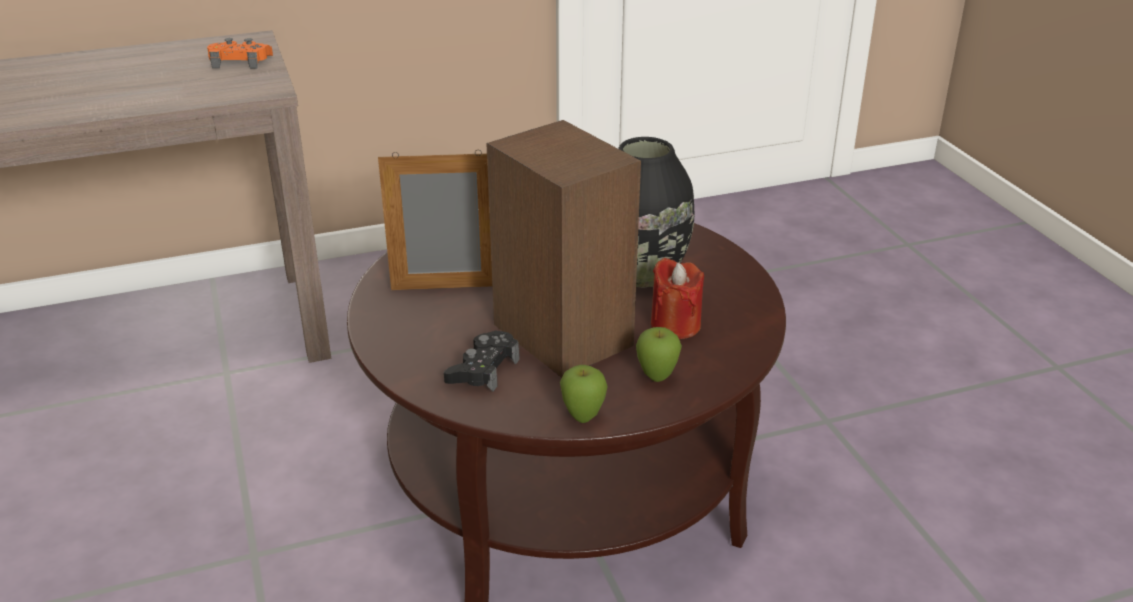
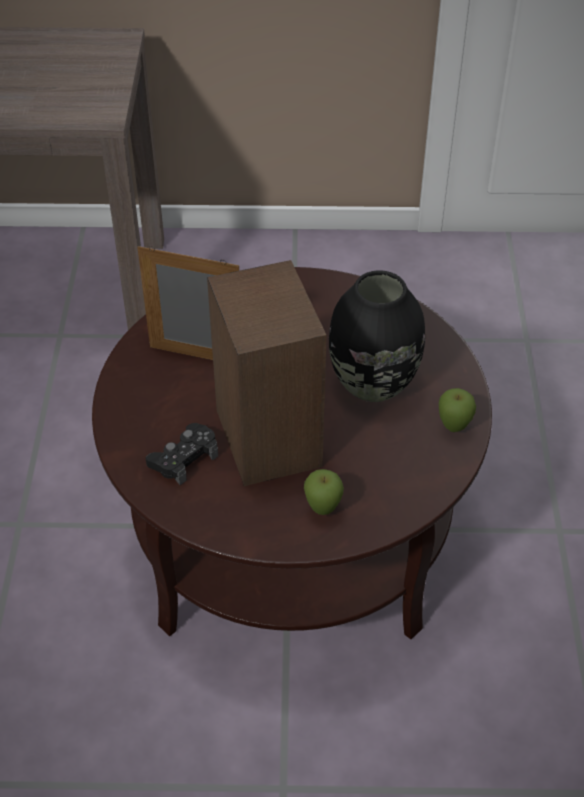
camera: 20 degrees right, 15 degrees up
(240, 62) = (96, 71): orange game controller -> none
(583, 418) = (239, 534): apple -> apple (453, 427)
(675, 325) = (371, 453): red candle -> none

